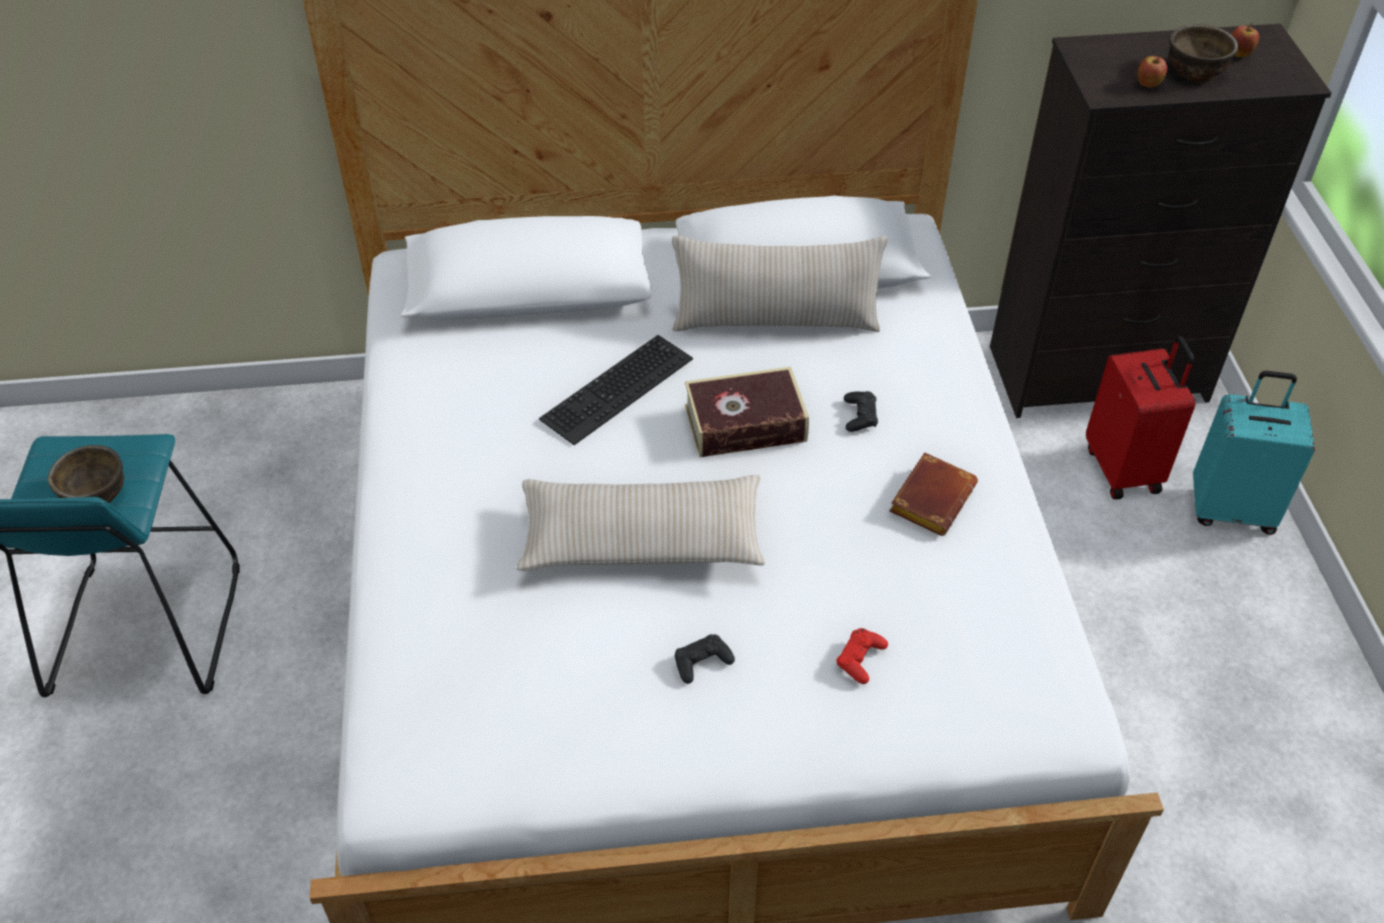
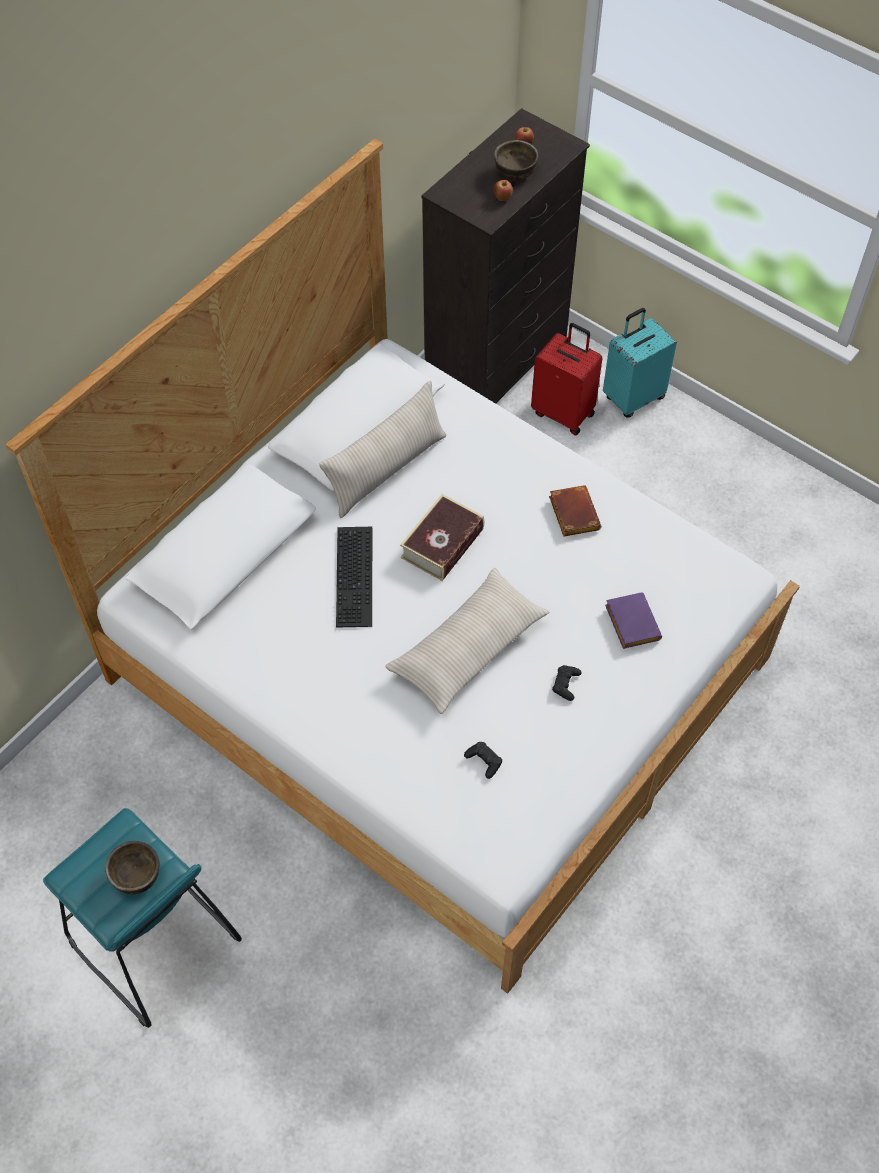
camera: 45 degrees left, 10 degrees up
(860, 416) = (491, 494): black game controller -> black game controller (484, 761)
(860, 659) = (630, 622): red game controller -> purple book

